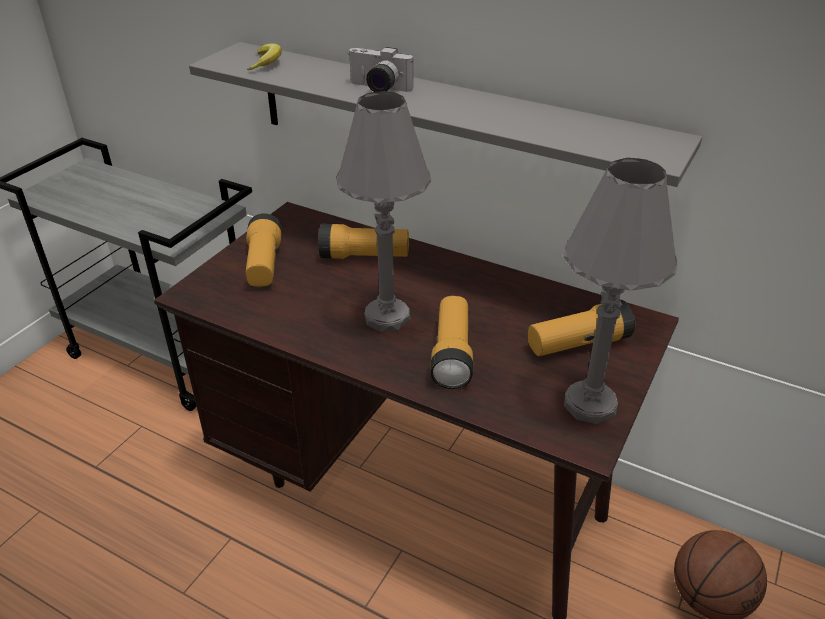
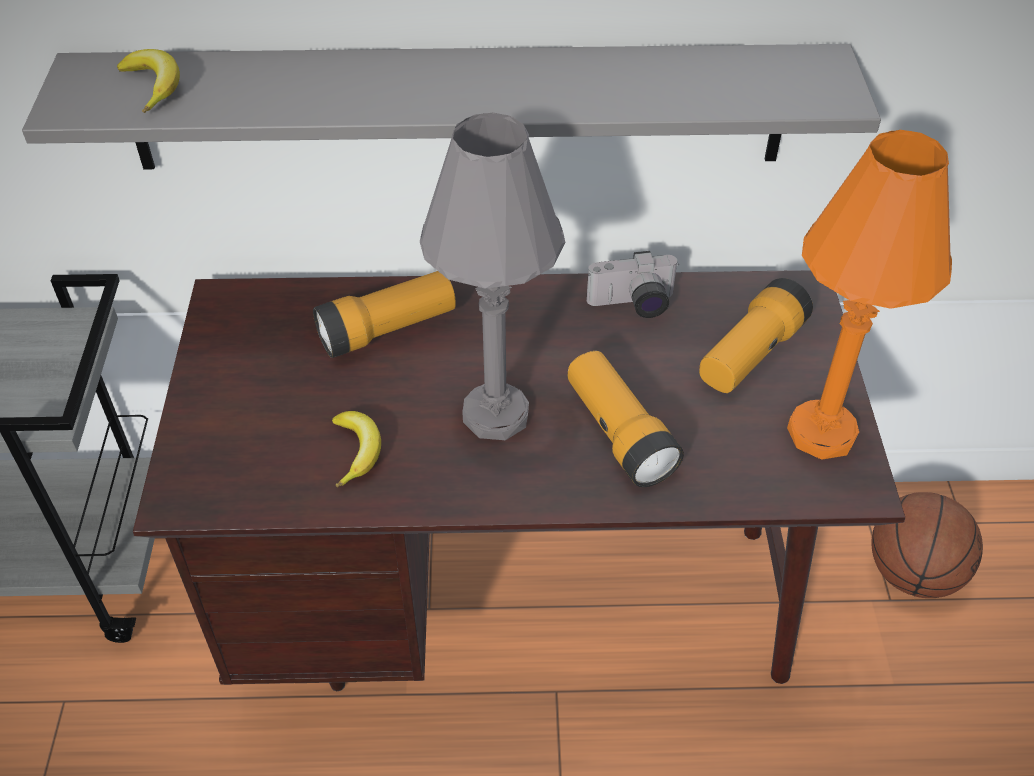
camera: 30 degrees left, 10 degrees up
(264, 265) = (254, 401): flashlight -> none
(295, 306) = (357, 451): none -> banana
(377, 89) = (379, 88): camera -> camera (633, 305)
(590, 404) = (822, 432): grey table lamp -> orange table lamp

